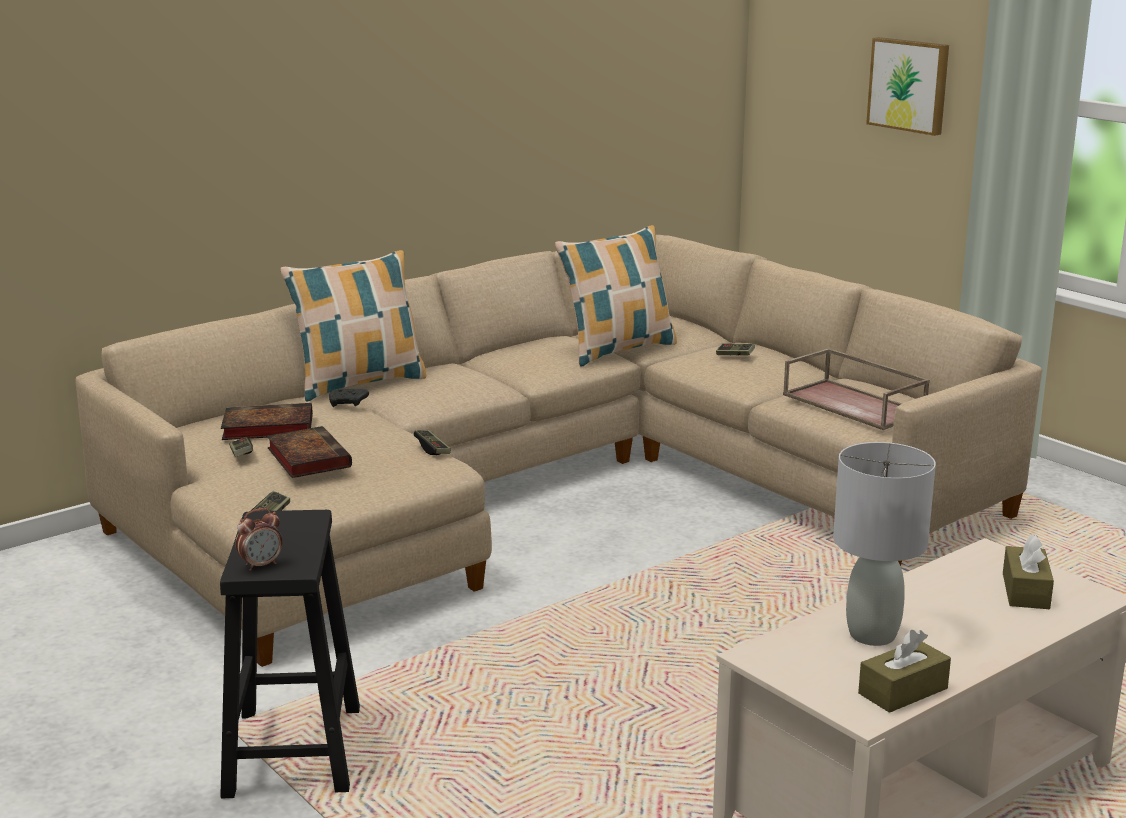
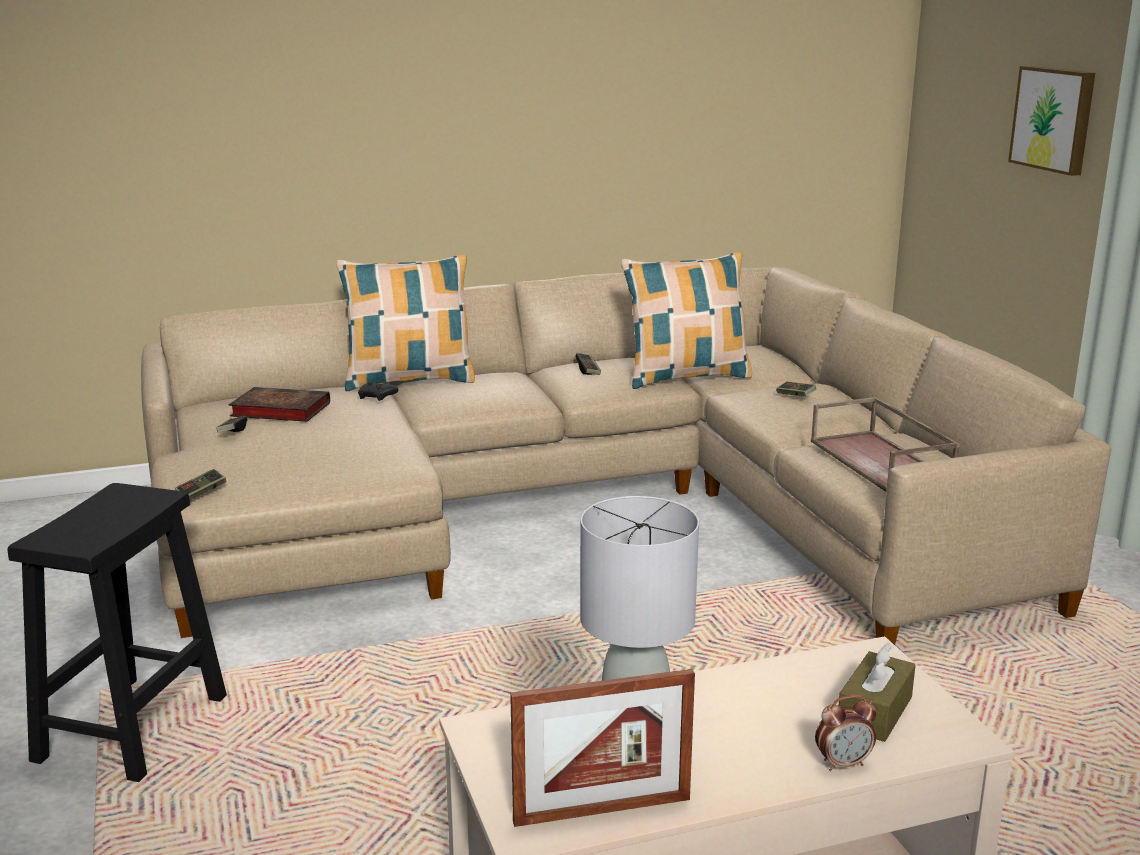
camera: 20 degrees right, 0 degrees up
(261, 565) = (60, 536): alarm clock -> alarm clock (843, 764)
(307, 457) = (282, 442): book -> none
(432, 449) = (412, 450): game controller -> game controller (588, 370)
(903, 691) = (602, 810): brown tissue box -> picture frame

